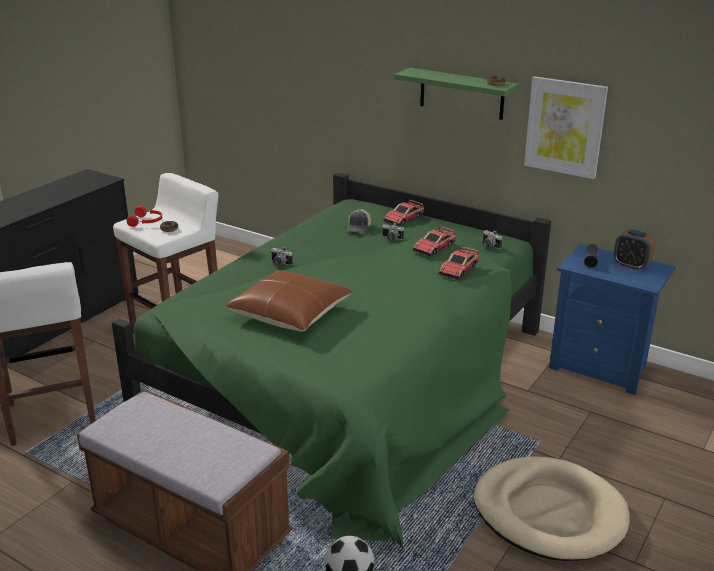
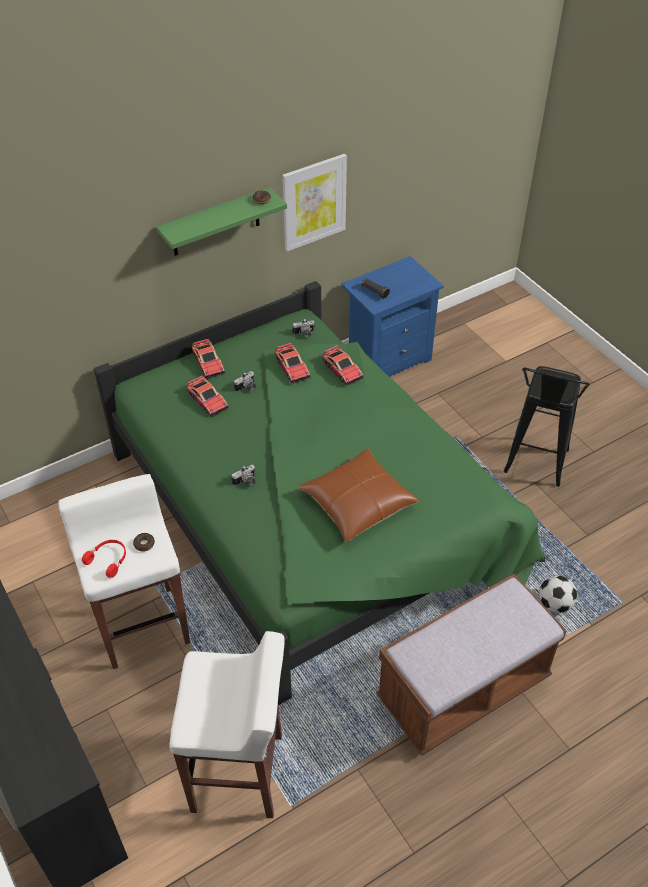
camera: 65 degrees left, 20 degrees up
(359, 228) = (208, 400): cap -> toy car
(549, 513) = (534, 469): beige dog bed -> black stool
(631, 265) = (395, 276): alarm clock -> none

